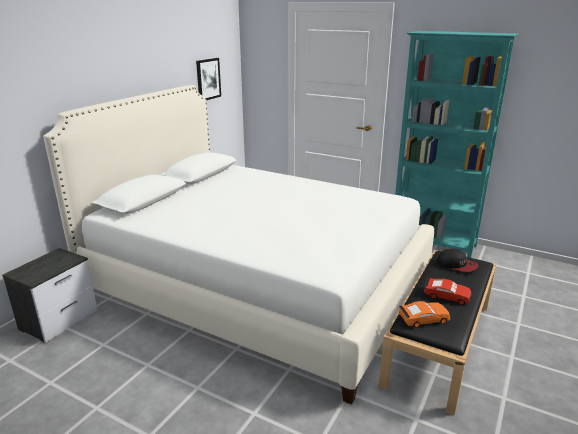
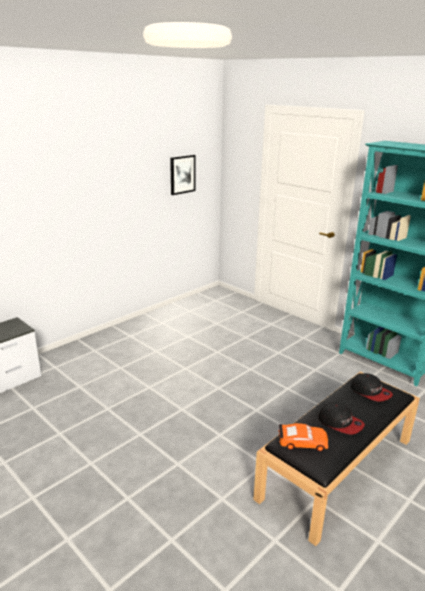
camera: 15 degrees right, 0 degrees up
(258, 285) = (187, 377): white bed -> none
(446, 296) = (340, 422): red toy car -> cap

